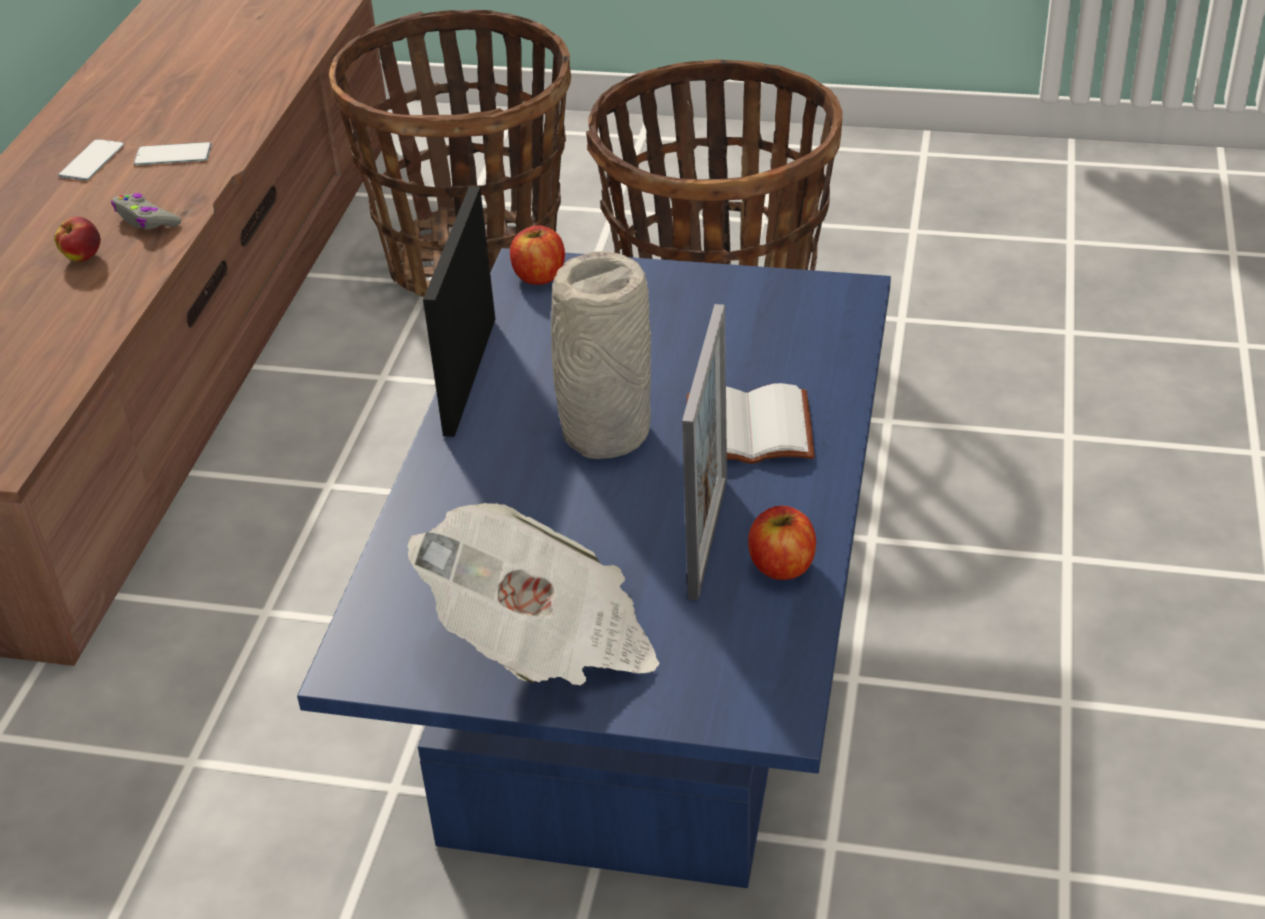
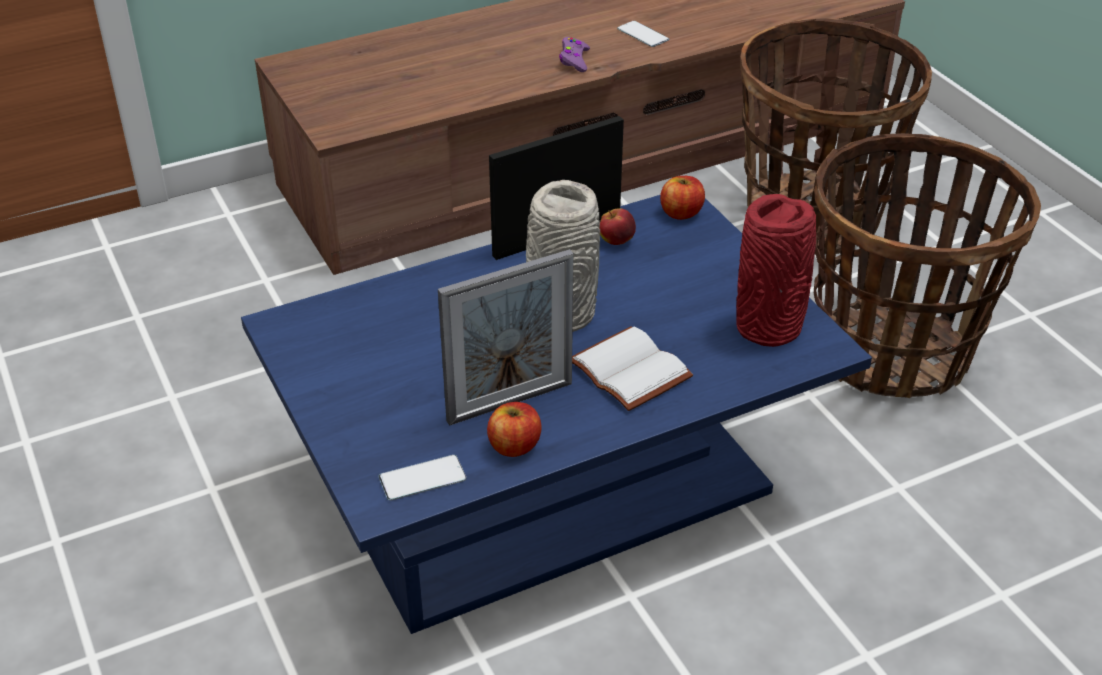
camera: 50 degrees right, 0 degrees up
(83, 257) = (518, 60): apple -> apple (616, 241)
(92, 161) = (603, 14): phone -> phone (422, 478)
(146, 220) = (574, 60): grey game controller -> purple game controller
(544, 642) = (357, 382): newspaper -> none
(783, 311) = (769, 327): none -> red vase

